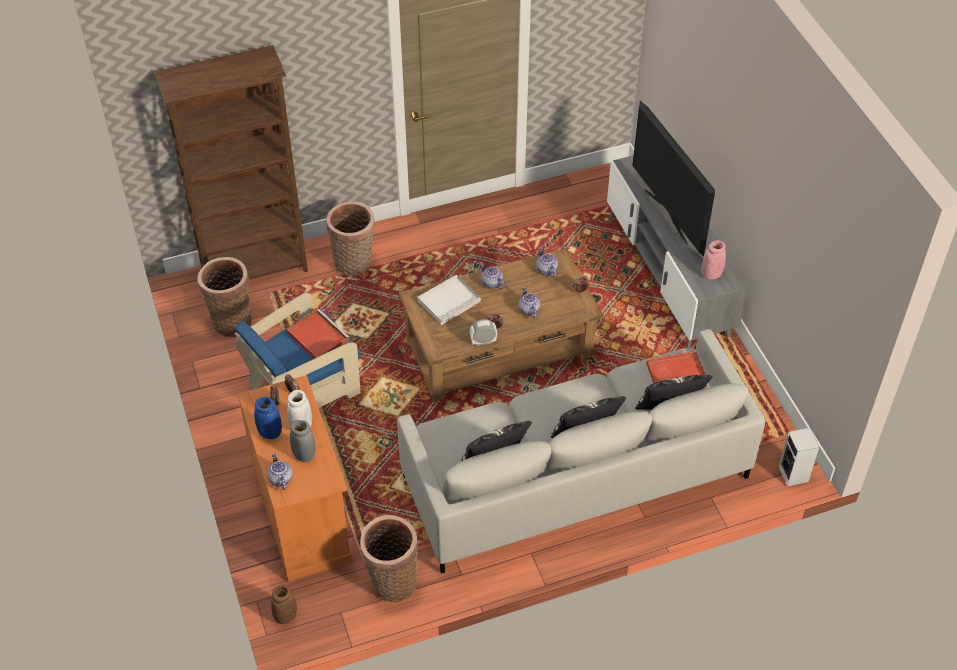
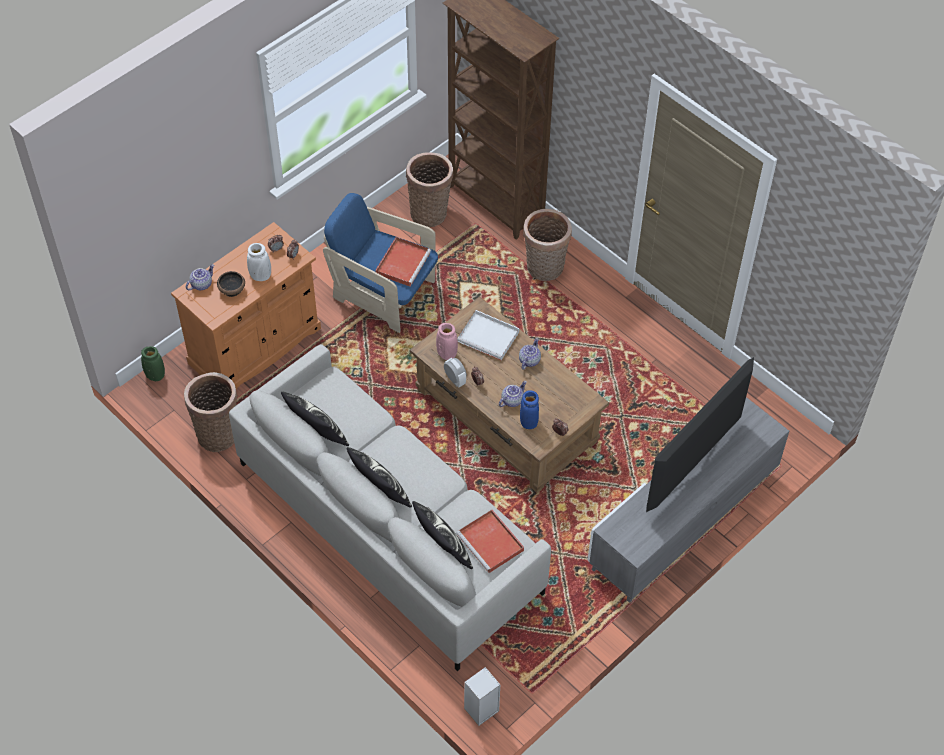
camera: 65 degrees right, 5 degrees up
(270, 432) = (244, 259): blue vase -> blue vase (528, 422)
(285, 616) = (155, 375): brown vase -> green vase
(304, 455) = (232, 290): grey vase -> bowl
(546, 270) = (570, 396): teapot -> none
(711, 274) = (635, 531): pink vase -> pink vase (447, 353)

